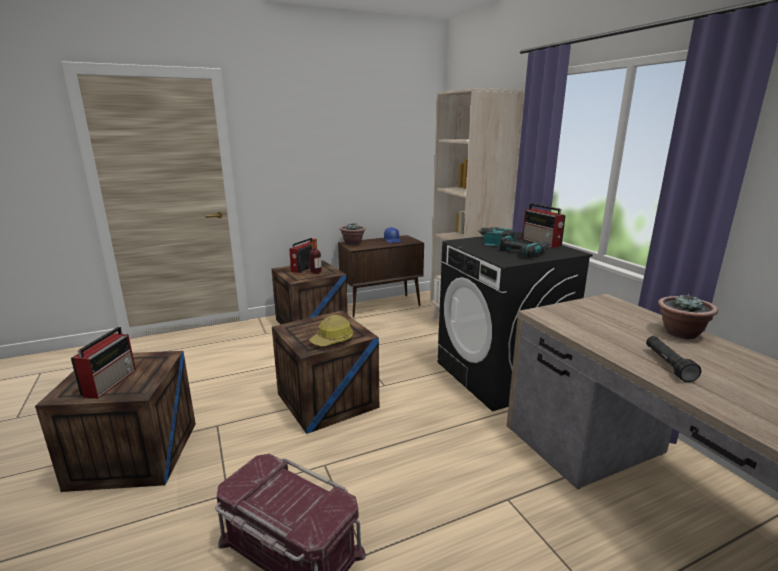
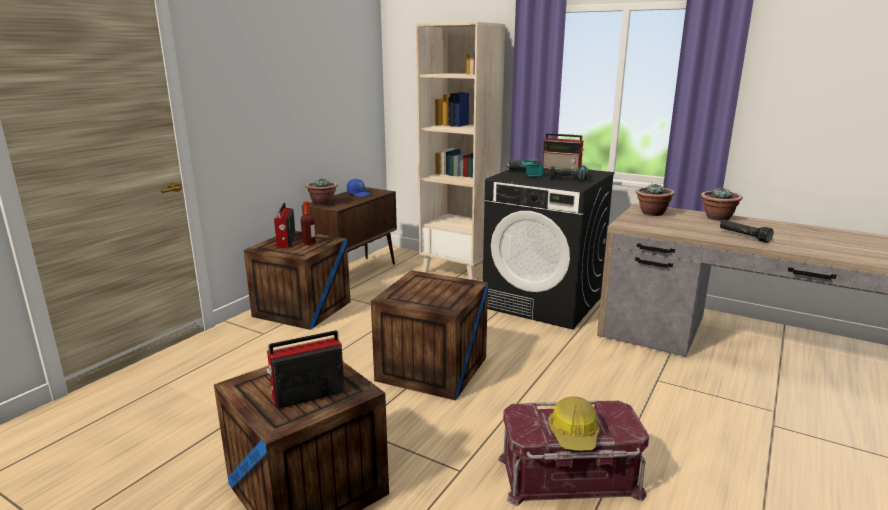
camera: 35 degrees left, 0 degrees up
(111, 382) = (307, 395): radio -> radio turned 90 degrees counterclockwise
(332, 340) = (454, 295): hard hat -> hard hat (574, 434)
(601, 309) = (652, 213): none -> potted plant

